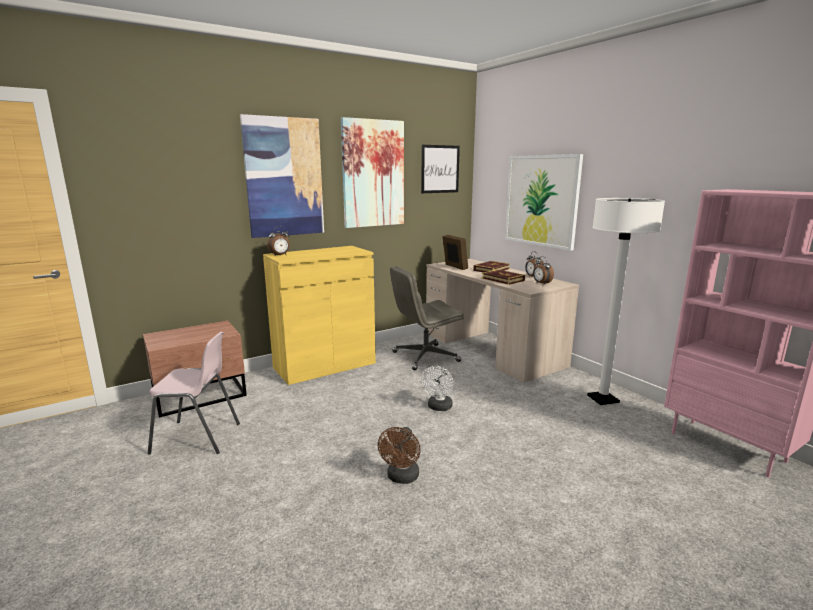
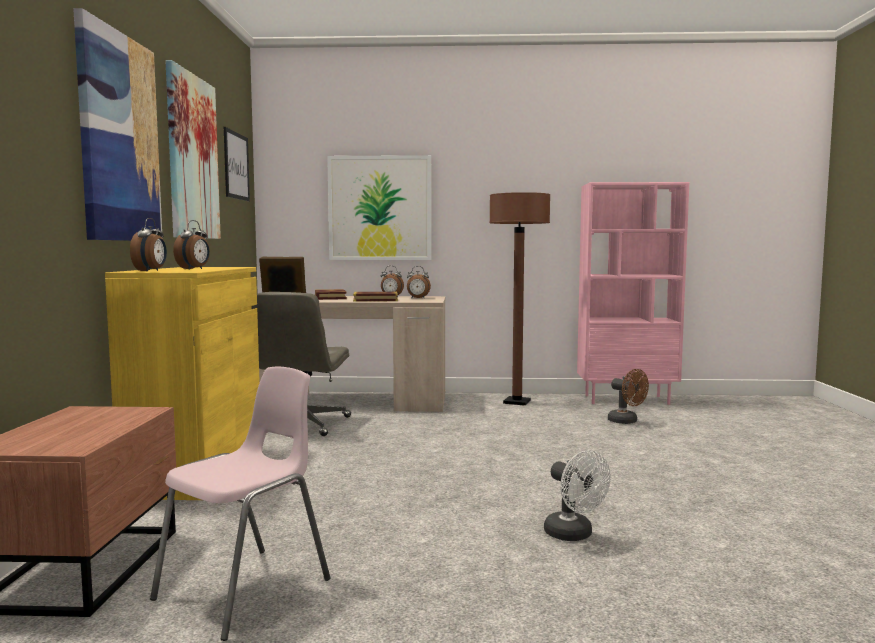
camera: 55 degrees left, 10 degrees down
(314, 254) = (194, 269): none -> alarm clock
(401, 478) = (540, 493): brown fan -> brown fan (626, 421)
(438, 408) = (431, 448): white fan -> white fan (574, 535)
(603, 399) = (517, 402): white floor lamp -> brown floor lamp

